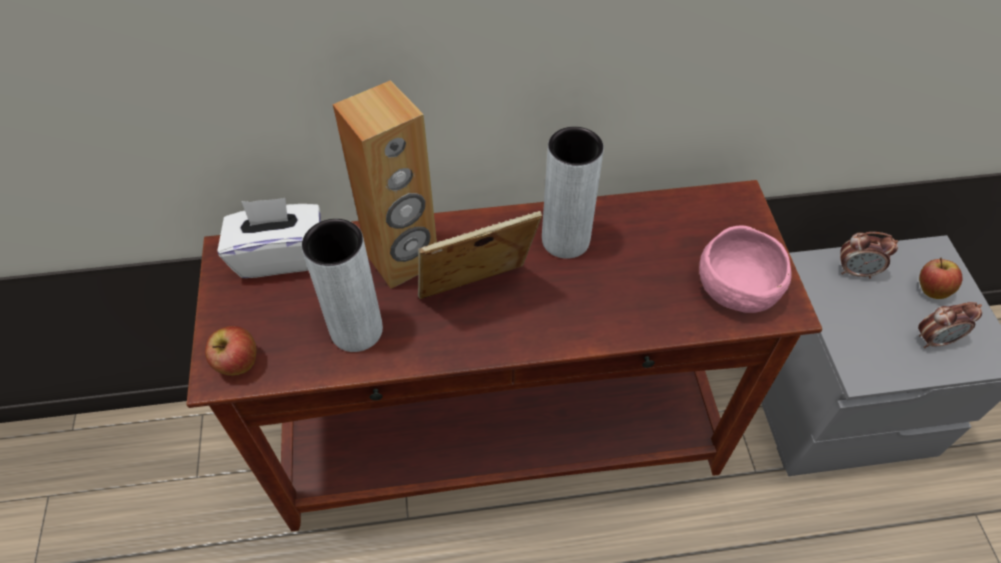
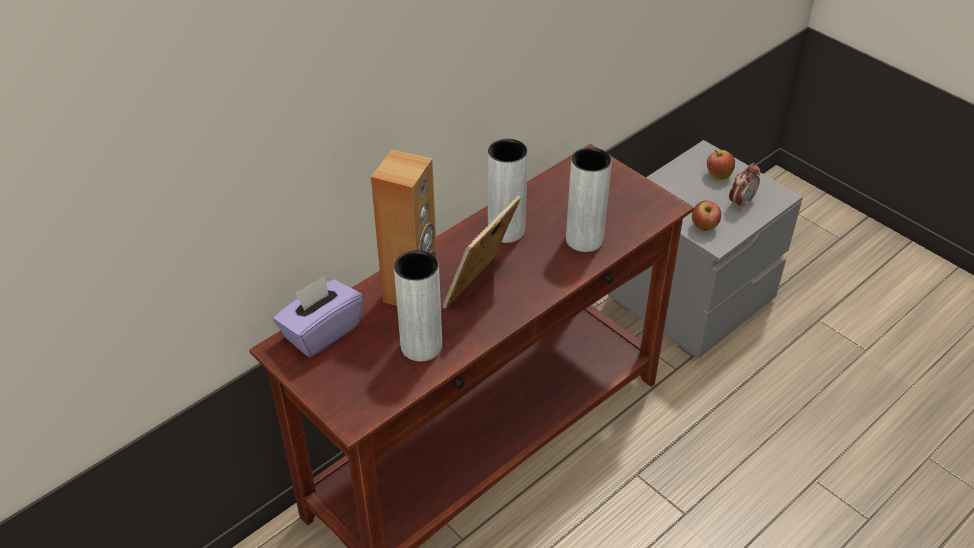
camera: 35 degrees left, 10 degrees down
(238, 364) = (361, 406): apple -> apple (704, 227)
(280, 255) = (321, 332): white tissue box -> purple tissue box
(645, 299) = (584, 239): none -> grey vase
(738, 289) = (632, 208): pink bowl -> none
(856, 271) = (668, 185): alarm clock -> none

